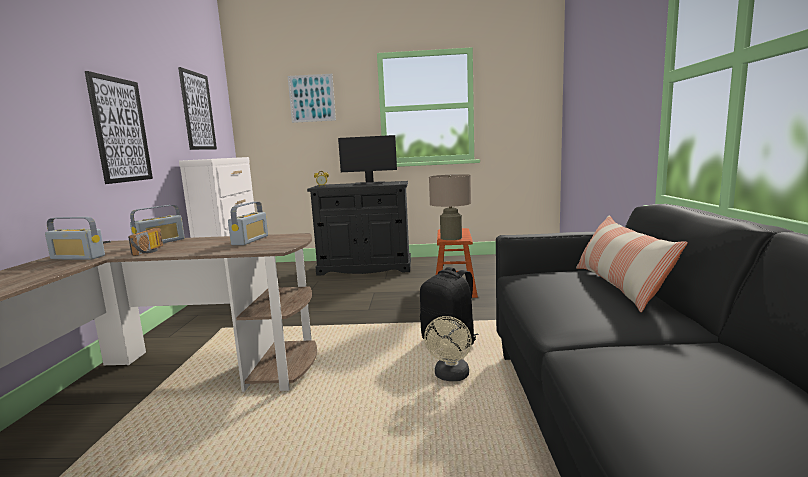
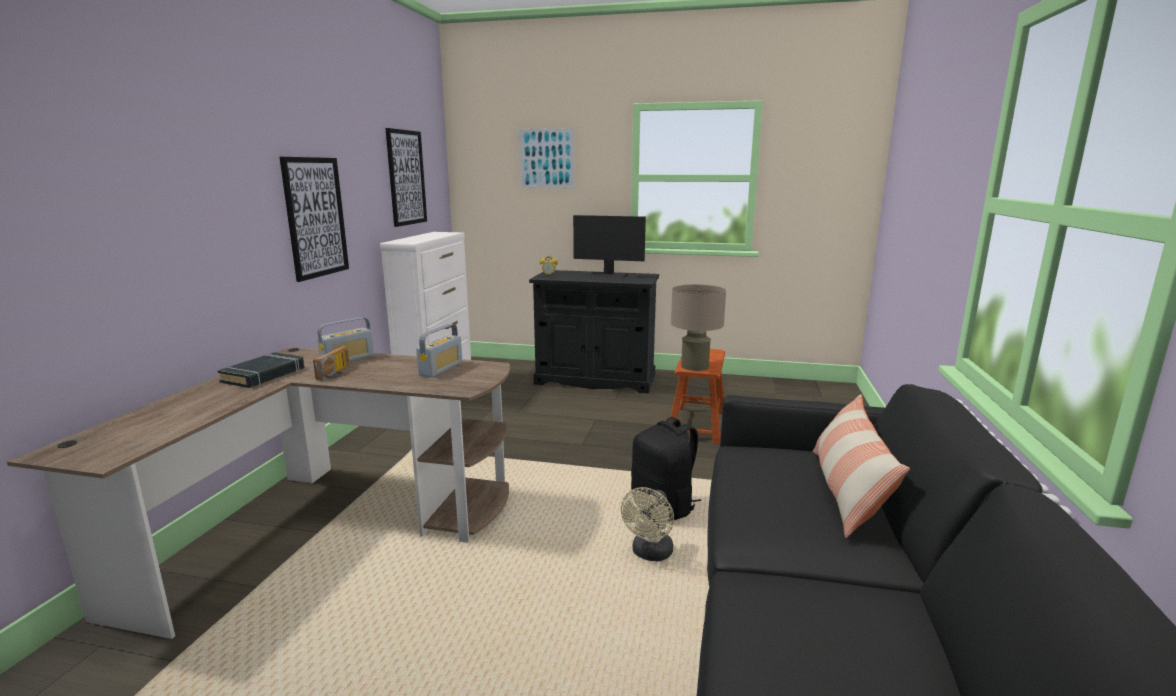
camera: 10 degrees right, 5 degrees up
(78, 257) = (264, 375): radio -> black book

